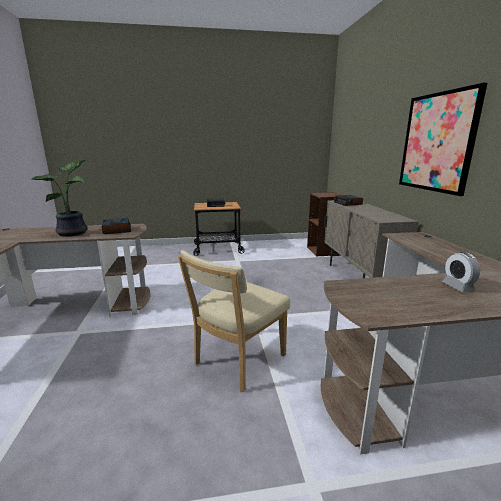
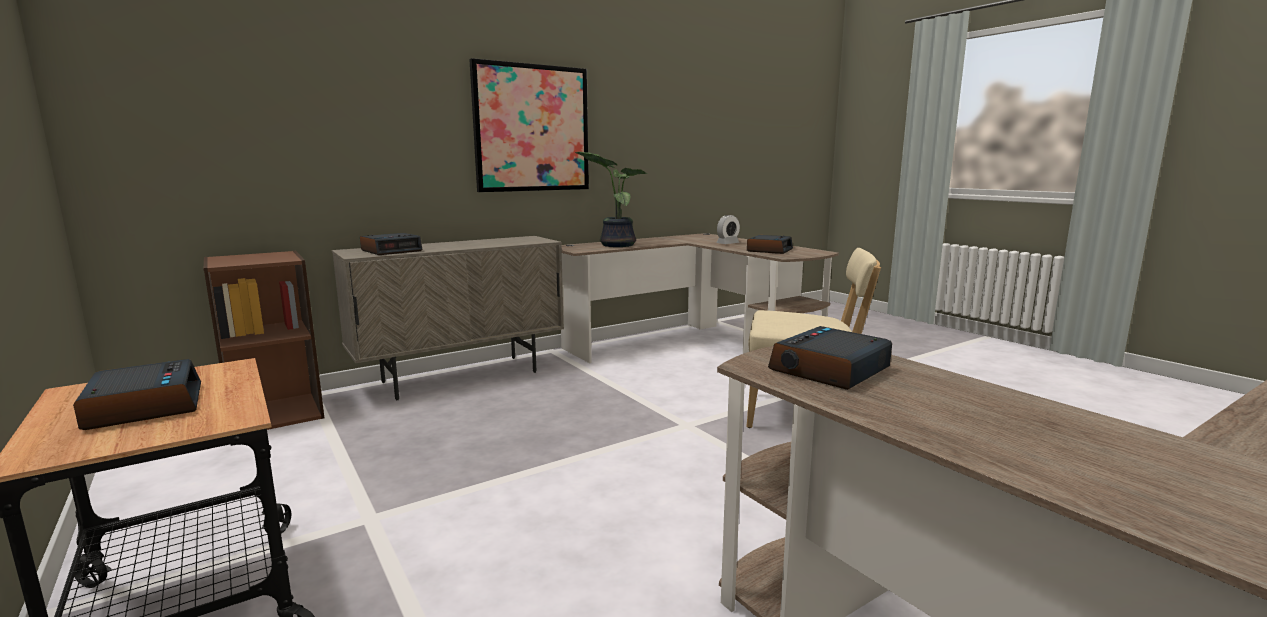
camera: 115 degrees left, 5 degrees down
(74, 233) = (964, 405): potted plant -> potted plant (616, 245)
(393, 292) = (769, 250): none -> alarm clock

